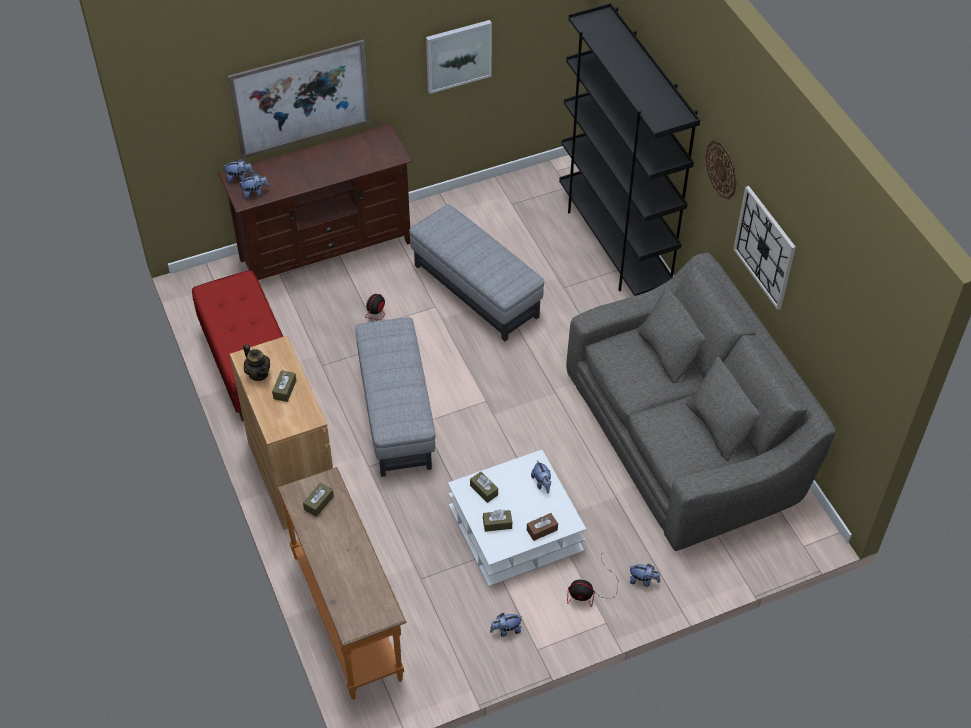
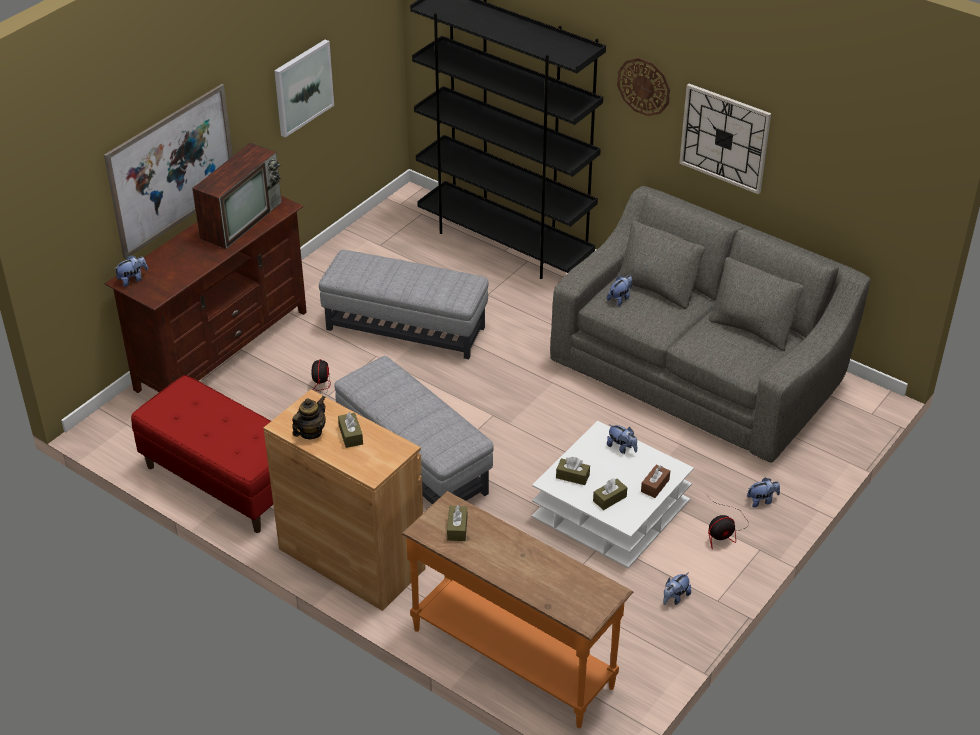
camera: 30 degrees left, 10 degrees down
(255, 193) = (161, 286): plush toy -> plush toy (620, 298)
(258, 373) = (310, 432): teapot -> teapot turned 75 degrees counterclockwise
(356, 155) = (241, 219): none -> television

